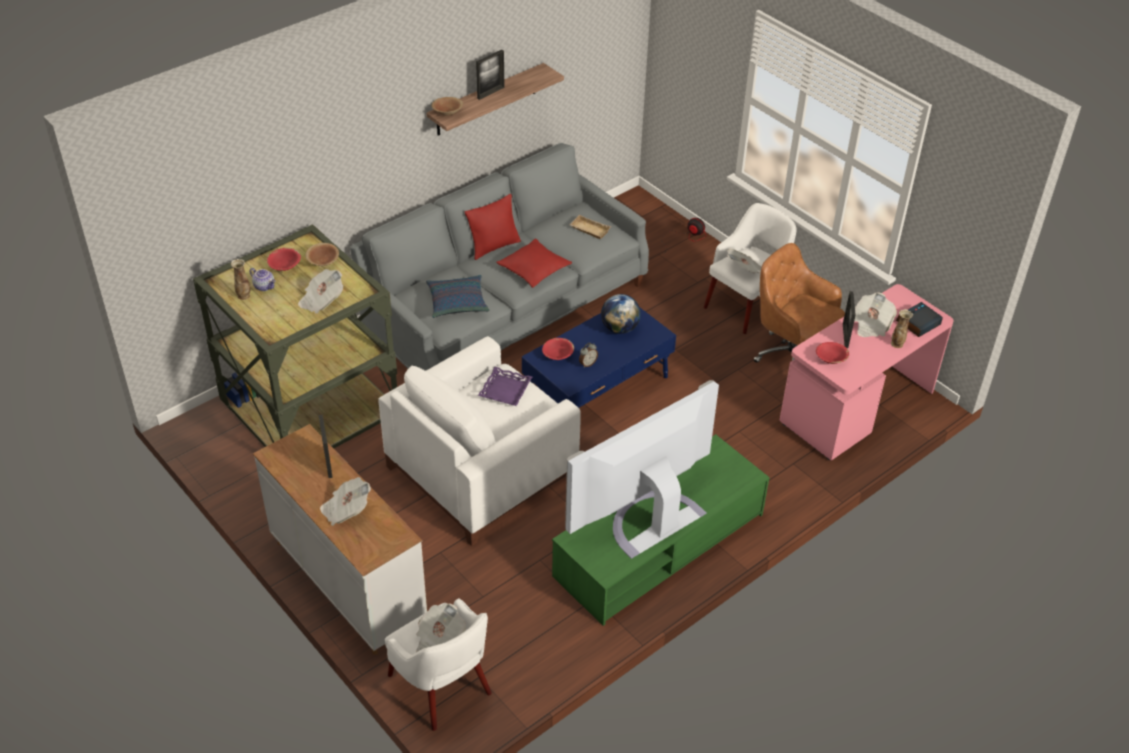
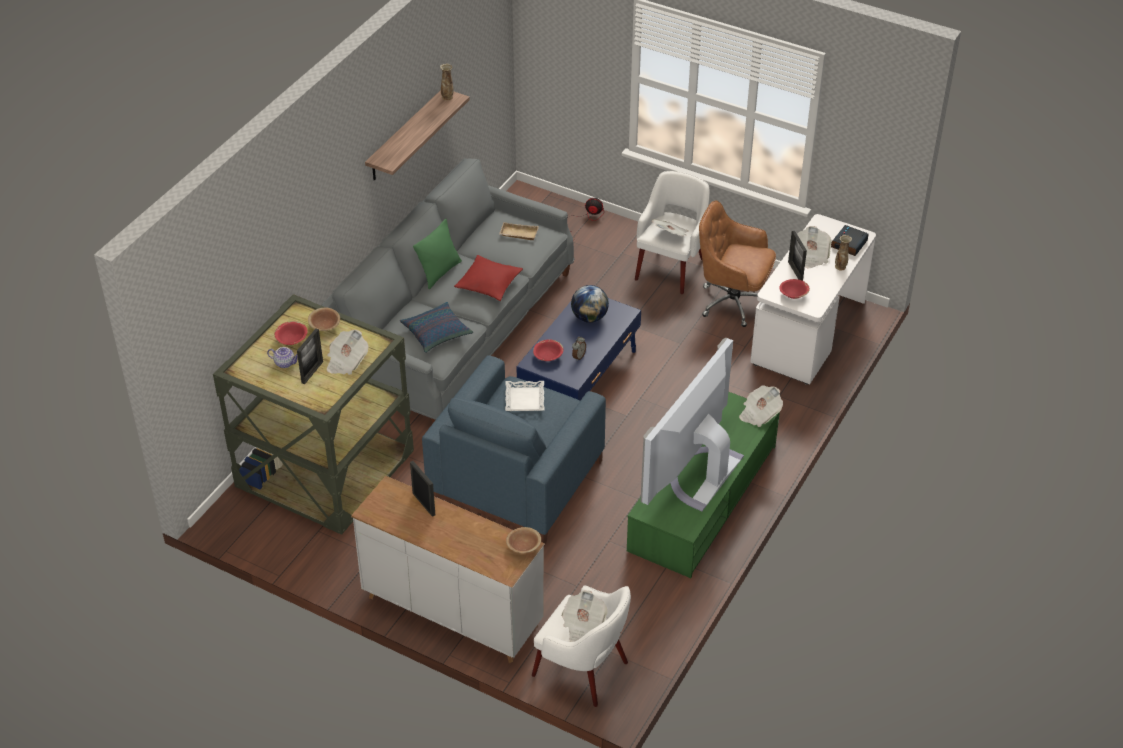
camera: 20 degrees left, 0 degrees up
(244, 296) = (271, 377): vase -> vase (447, 97)
(346, 510) = (464, 538): newspaper -> newspaper (759, 414)
(447, 112) = (384, 157): brown bowl -> brown bowl (523, 546)
(482, 469) = (516, 479): white armchair -> blue armchair
(490, 93) = (412, 128): picture frame -> picture frame (312, 372)
(494, 246) = (439, 272): red pillow -> green pillow
(505, 390) = (525, 399): purple tray -> white tray
(856, 408) = (808, 333): pink desk -> white desk

